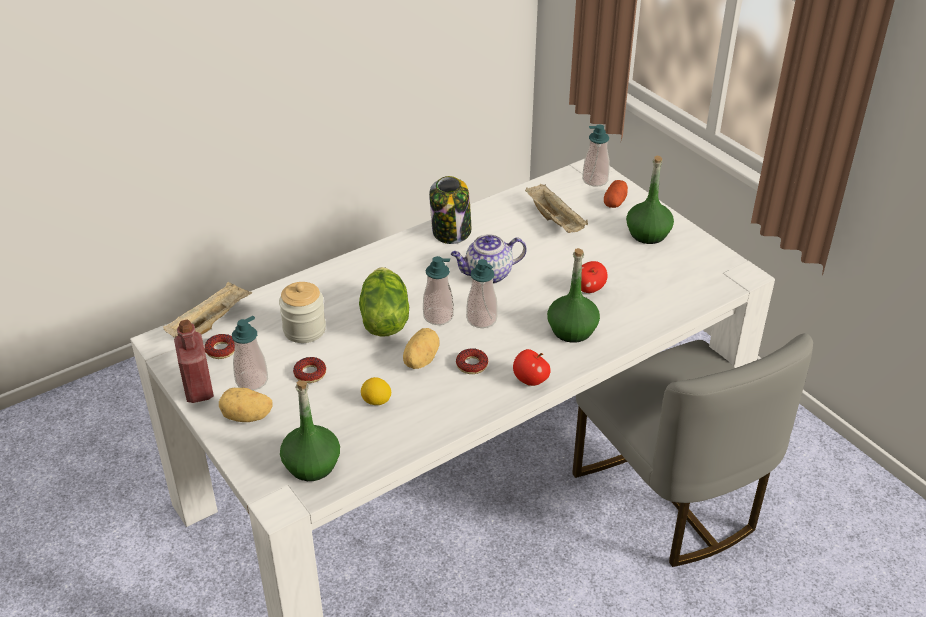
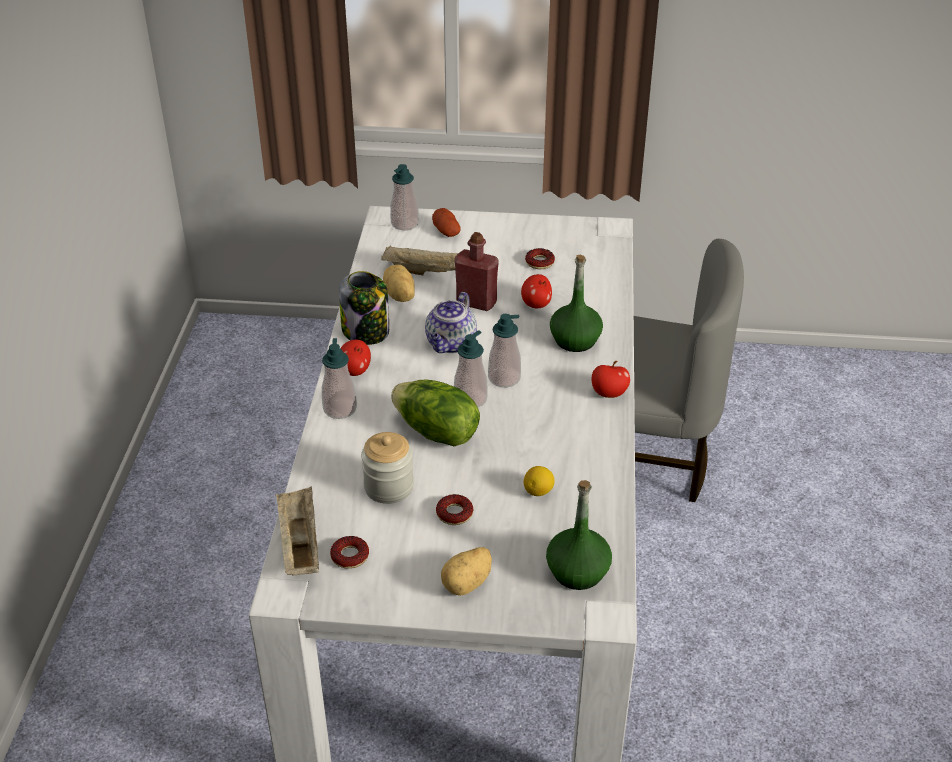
camera: 50 degrees left, 0 degrees up
(198, 389) = (389, 599): red bottle -> red bottle (476, 302)
(252, 381) = (420, 556): soap dispenser -> soap dispenser (340, 409)
(403, 250) = (354, 371): none -> apple
(420, 360) = (514, 439): potato -> potato (399, 296)
(472, 365) = (554, 414): donut -> donut (539, 262)
(648, 234) = (507, 239): green bottle -> none

